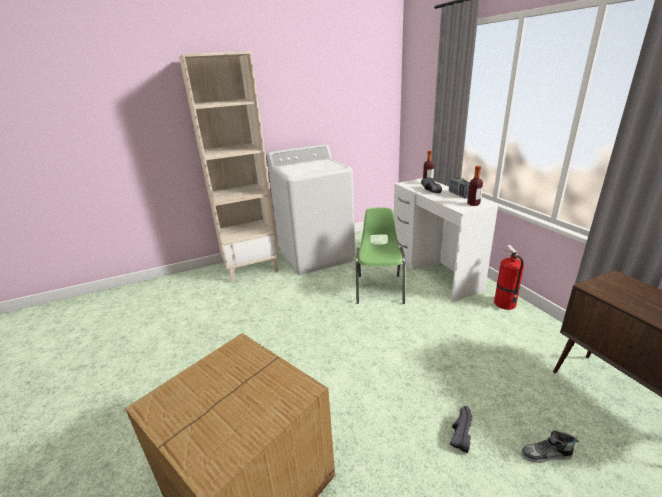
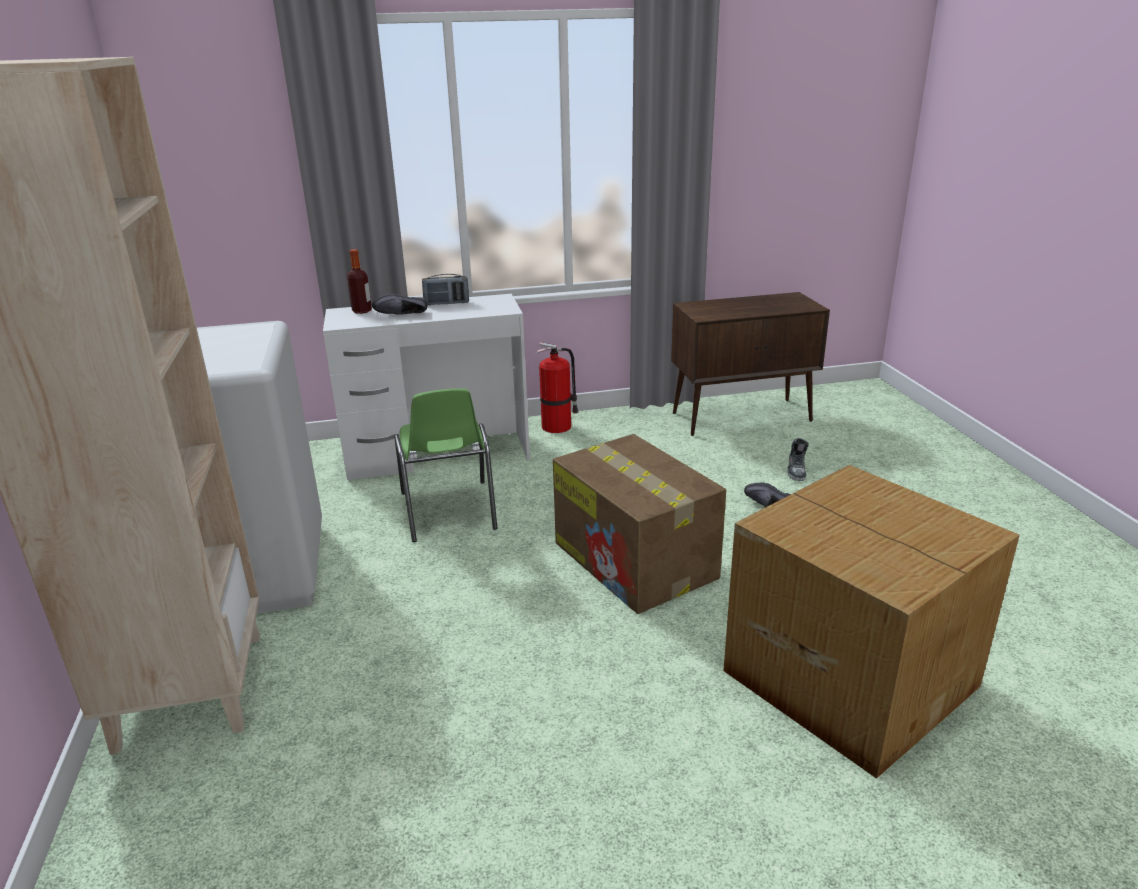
camera: 80 degrees left, 0 degrees up
(357, 362) = (636, 561): none -> cardboard box
(380, 288) = (448, 512): green chair -> green chair turned 120 degrees counterclockwise
(473, 204) = (495, 302): bottle -> none

